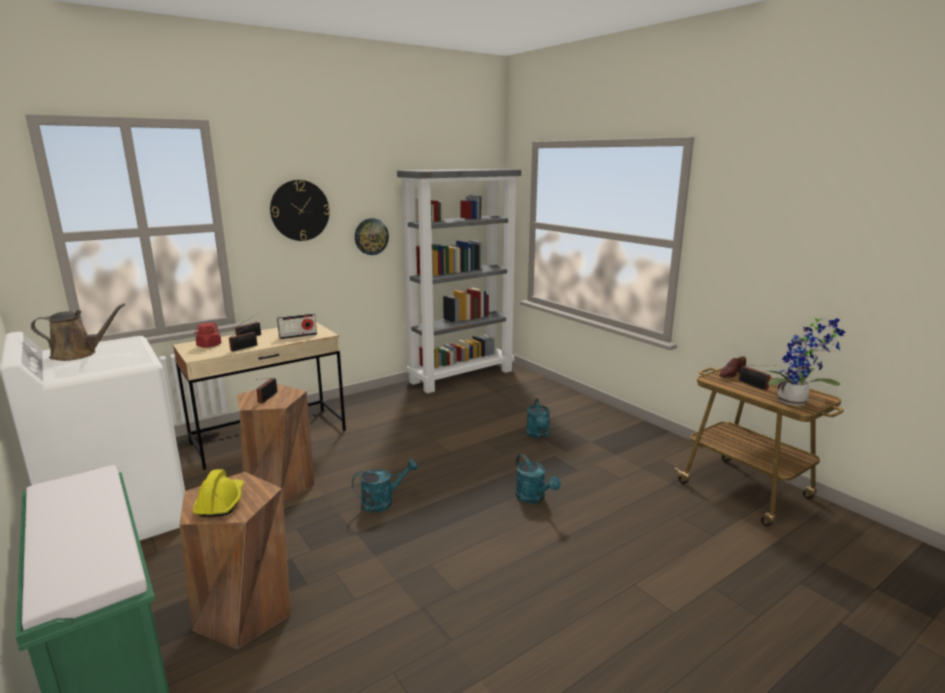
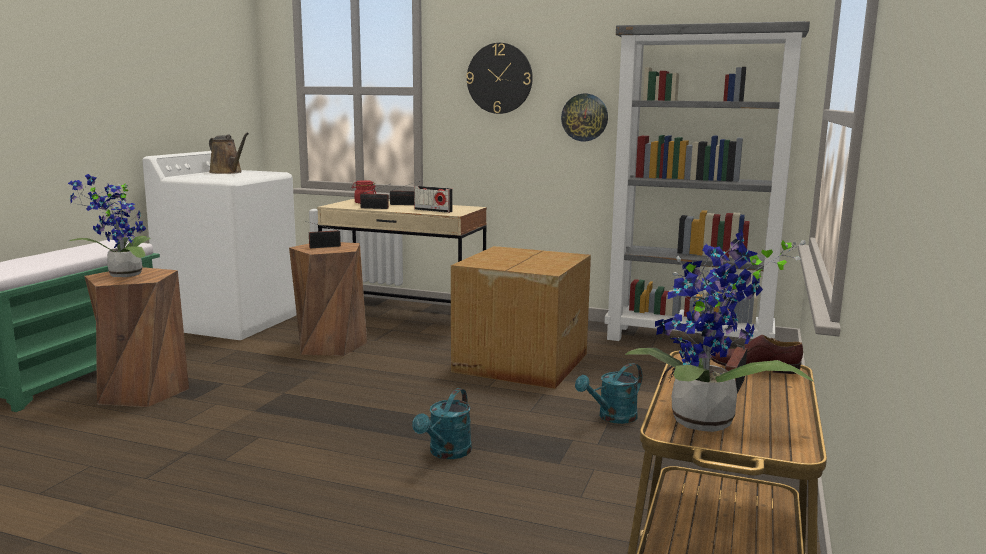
camera: 55 degrees right, 5 degrees down
(221, 502) = (121, 275): yellow hard hat -> potted plant
(383, 502) = (347, 387): turquoise watering can -> none
(426, 430) = (519, 363): none -> cardboard box

